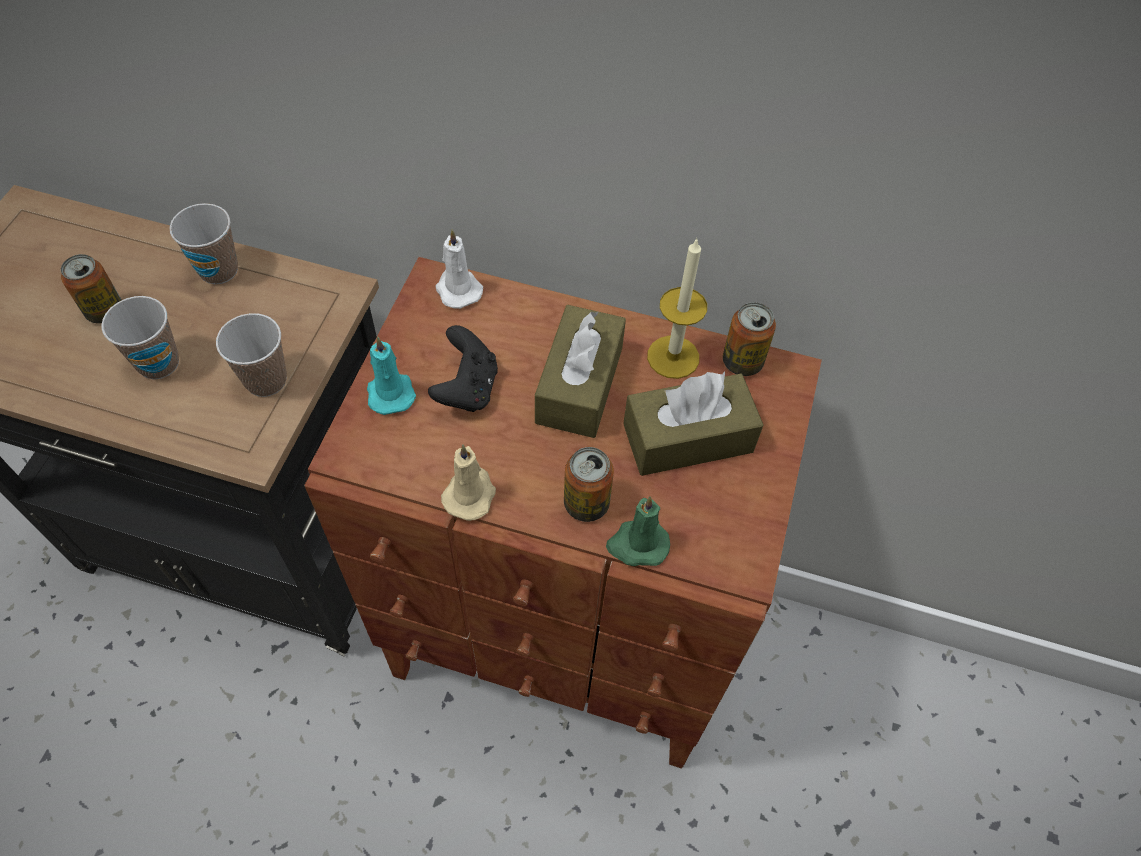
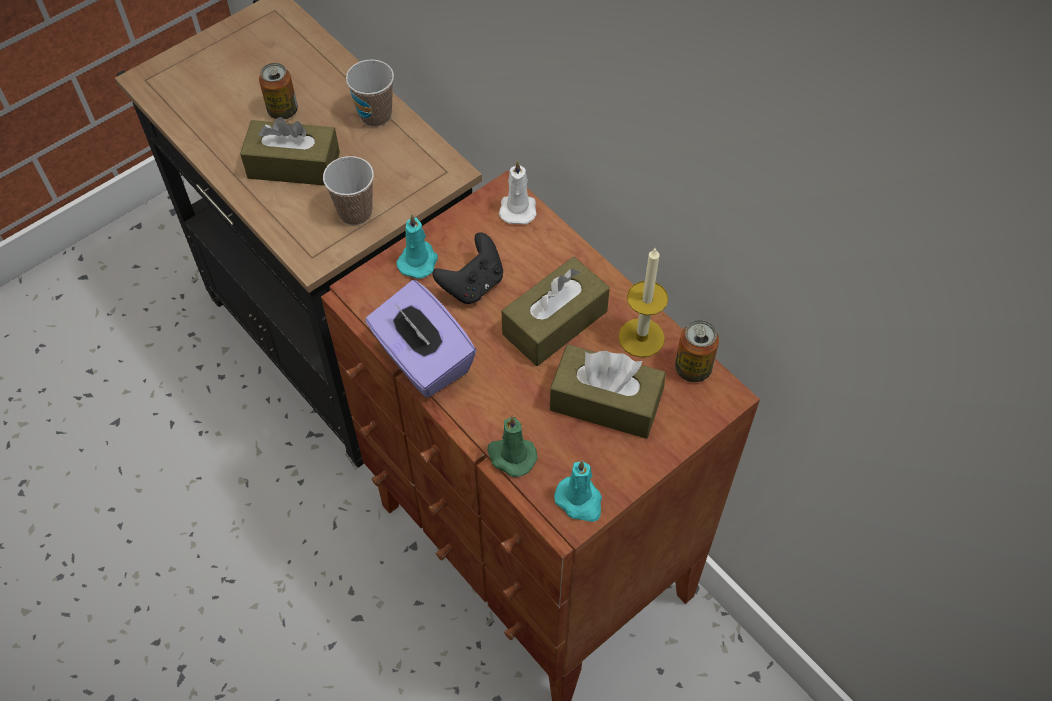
camera: 35 degrees right, 0 degrees up
(158, 363) = (294, 165): cup -> brown tissue box
(470, 494) = (422, 359): beige candle -> purple tissue box
(586, 503) = (496, 409): can -> none
(739, 551) = (580, 501): none -> turquoise candle

